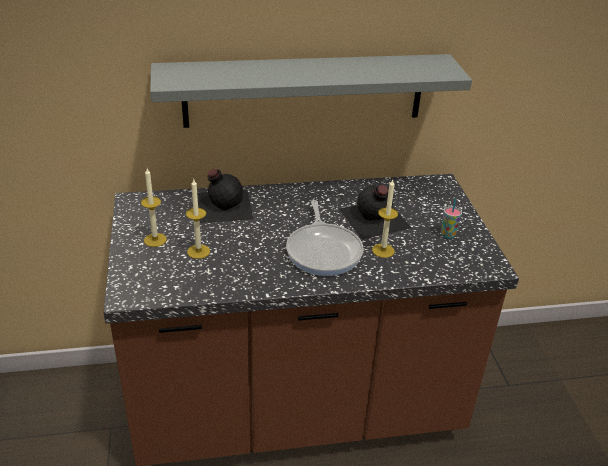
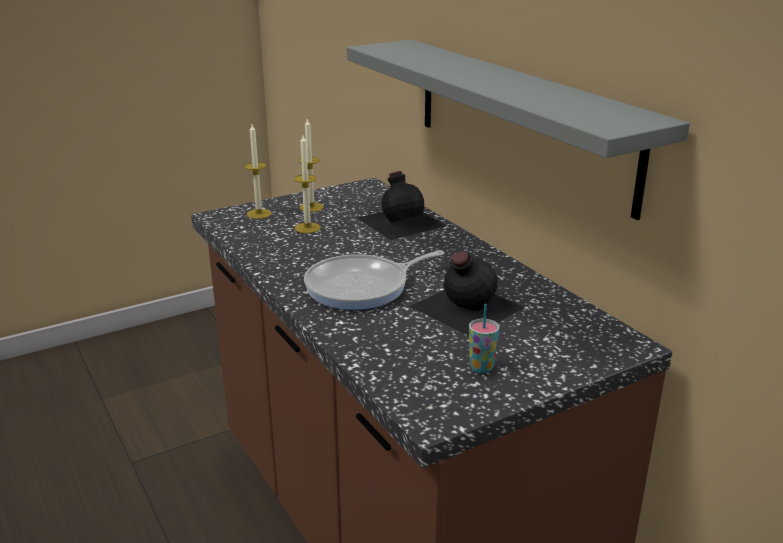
camera: 70 degrees right, 10 degrees down
(383, 250) = (396, 324): candle -> candle (259, 214)

